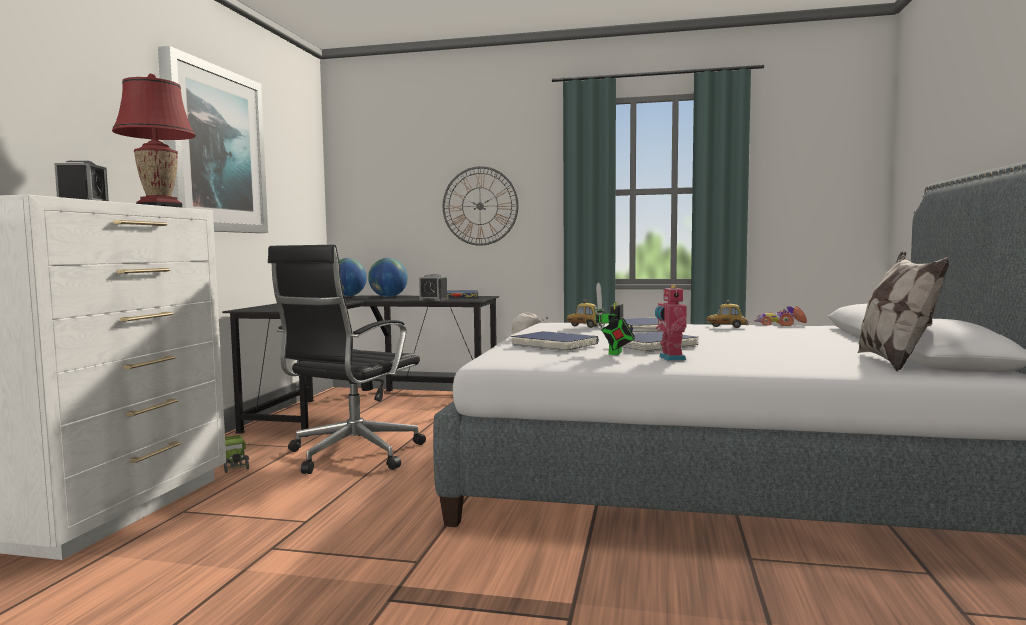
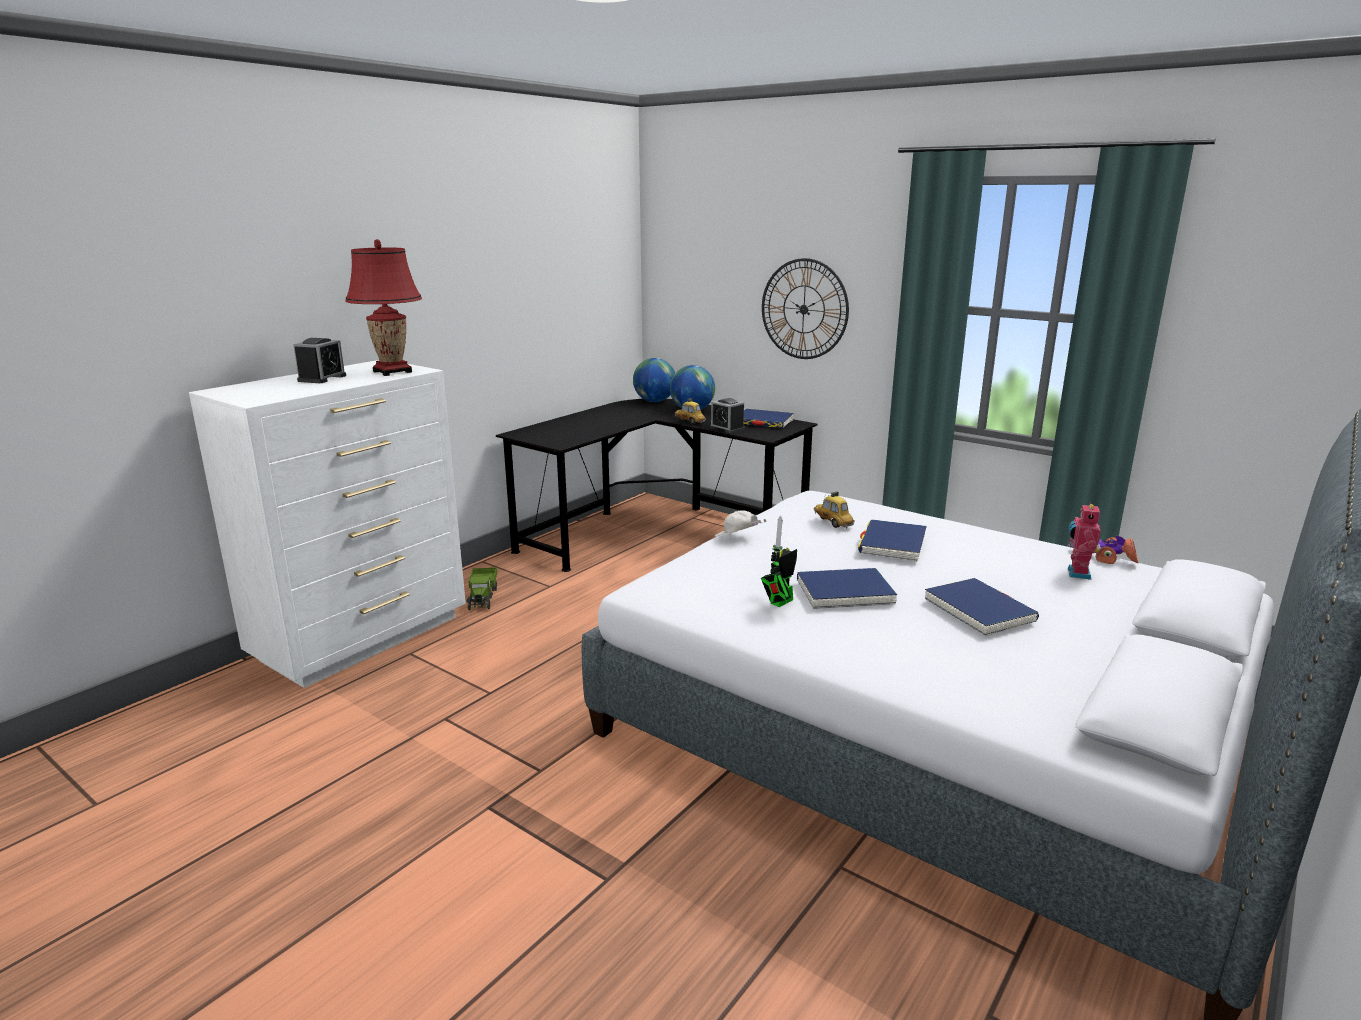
camera: 25 degrees right, 15 degrees up
(213, 150) = (484, 266): picture -> none
(351, 455) = (587, 609): black office chair -> none
(554, 345) = (743, 567): blue book -> blue book (979, 610)
(670, 358) = (821, 629): toy robot -> toy robot (1077, 573)
(727, 327) = (1016, 552): toy car -> toy car (689, 422)
(895, 361) = (1079, 704): pillow -> none

